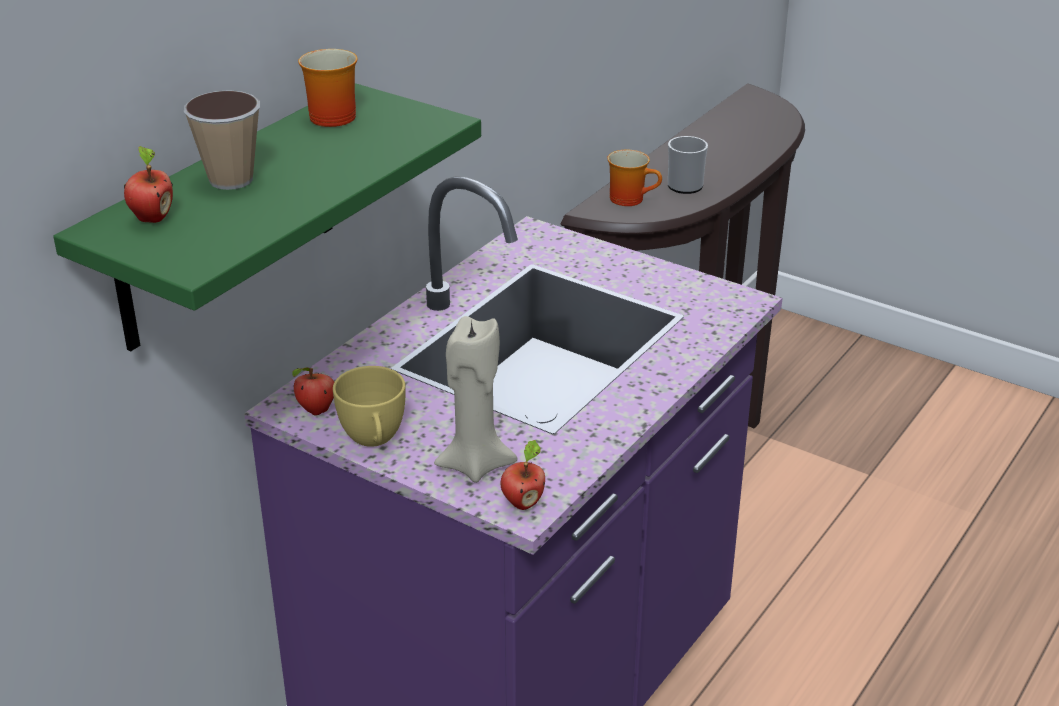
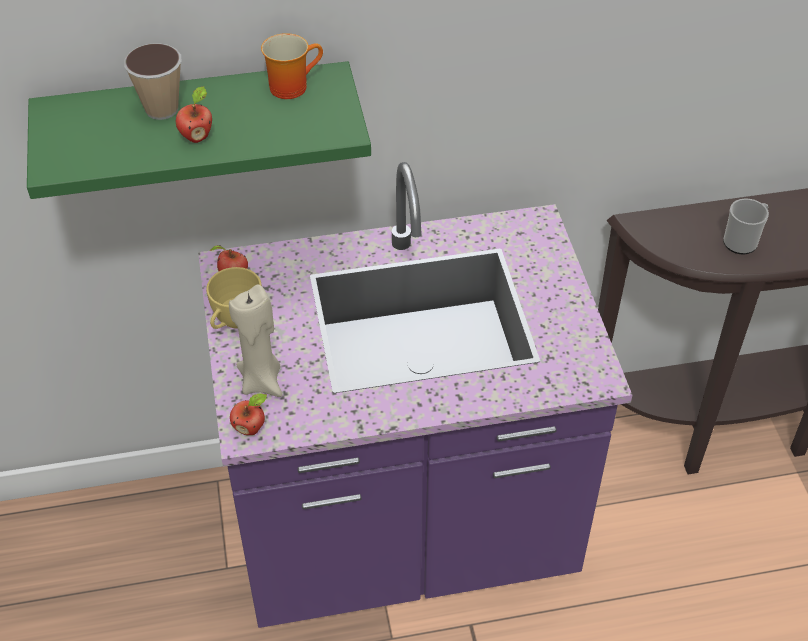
camera: 45 degrees right, 15 degrees up
(151, 218) = (84, 116): apple -> apple (197, 137)
(631, 198) = (681, 229): mug -> none

